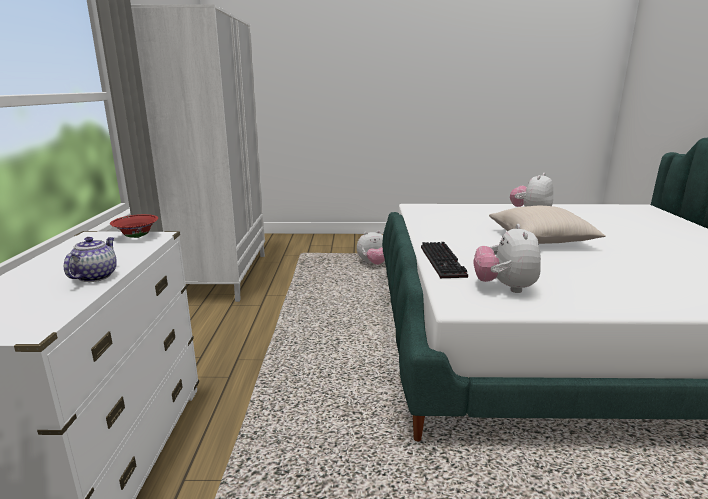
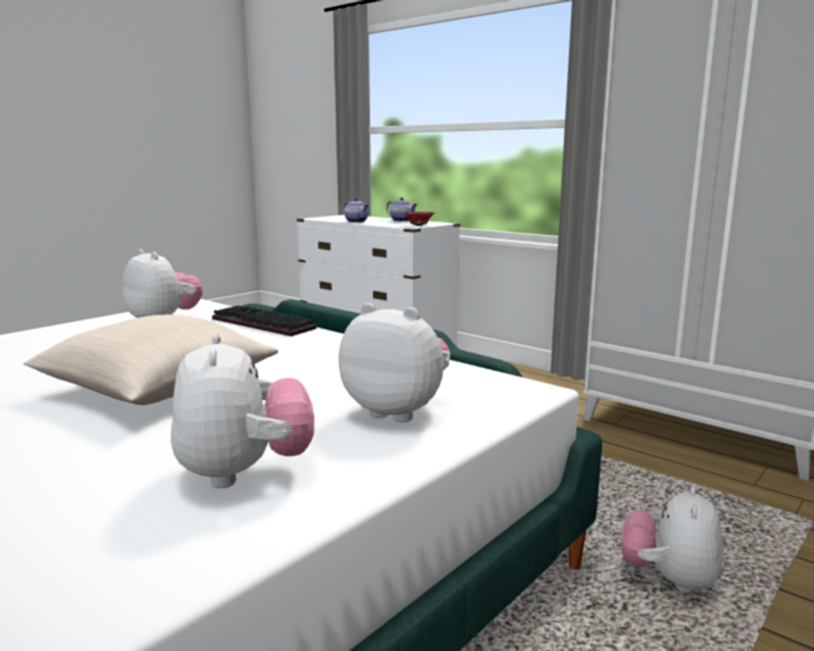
camera: 130 degrees right, 5 degrees down
(57, 259) = (402, 220): none -> teapot
(465, 212) = (398, 411): none -> plush toy

